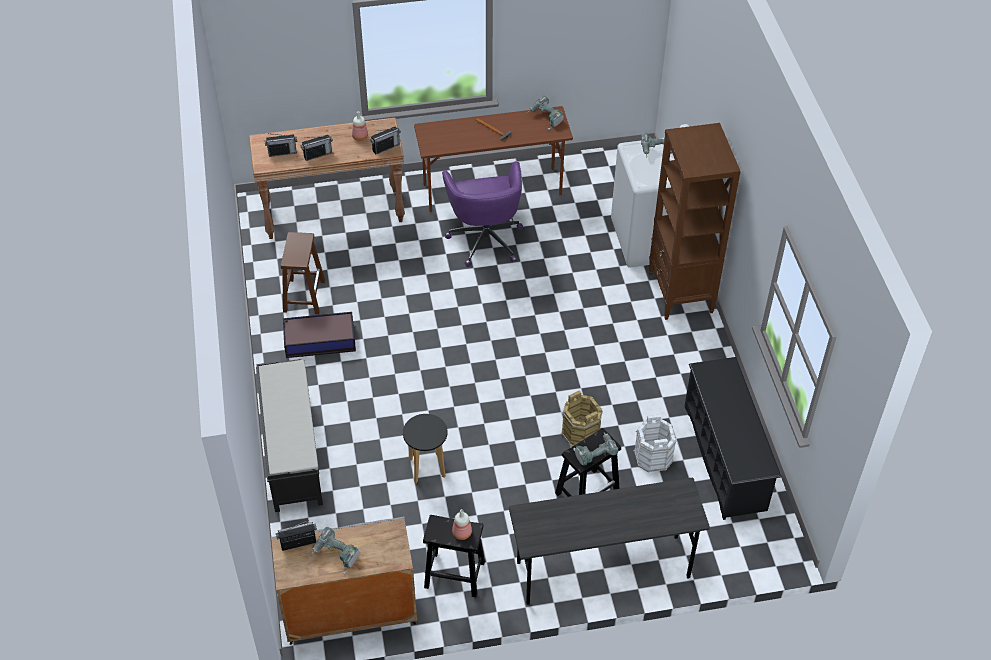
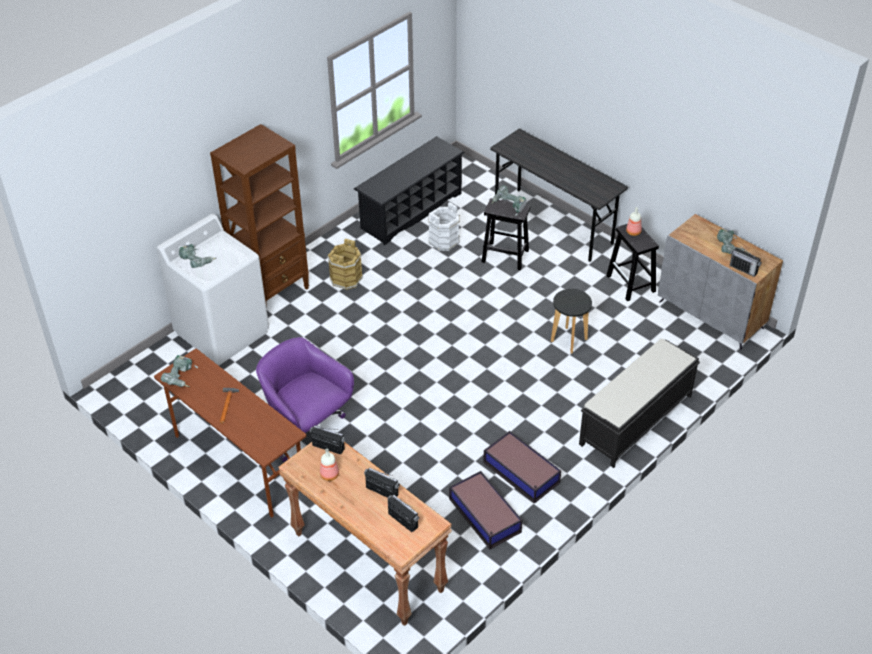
camera: 125 degrees left, 5 degrees down
(304, 295) = (485, 516): brown stool -> storage box
(485, 238) = (307, 434): purple office chair -> purple office chair turned 90 degrees counterclockwise
(580, 434) = (459, 281): brown bucket -> brown bucket (346, 279)

